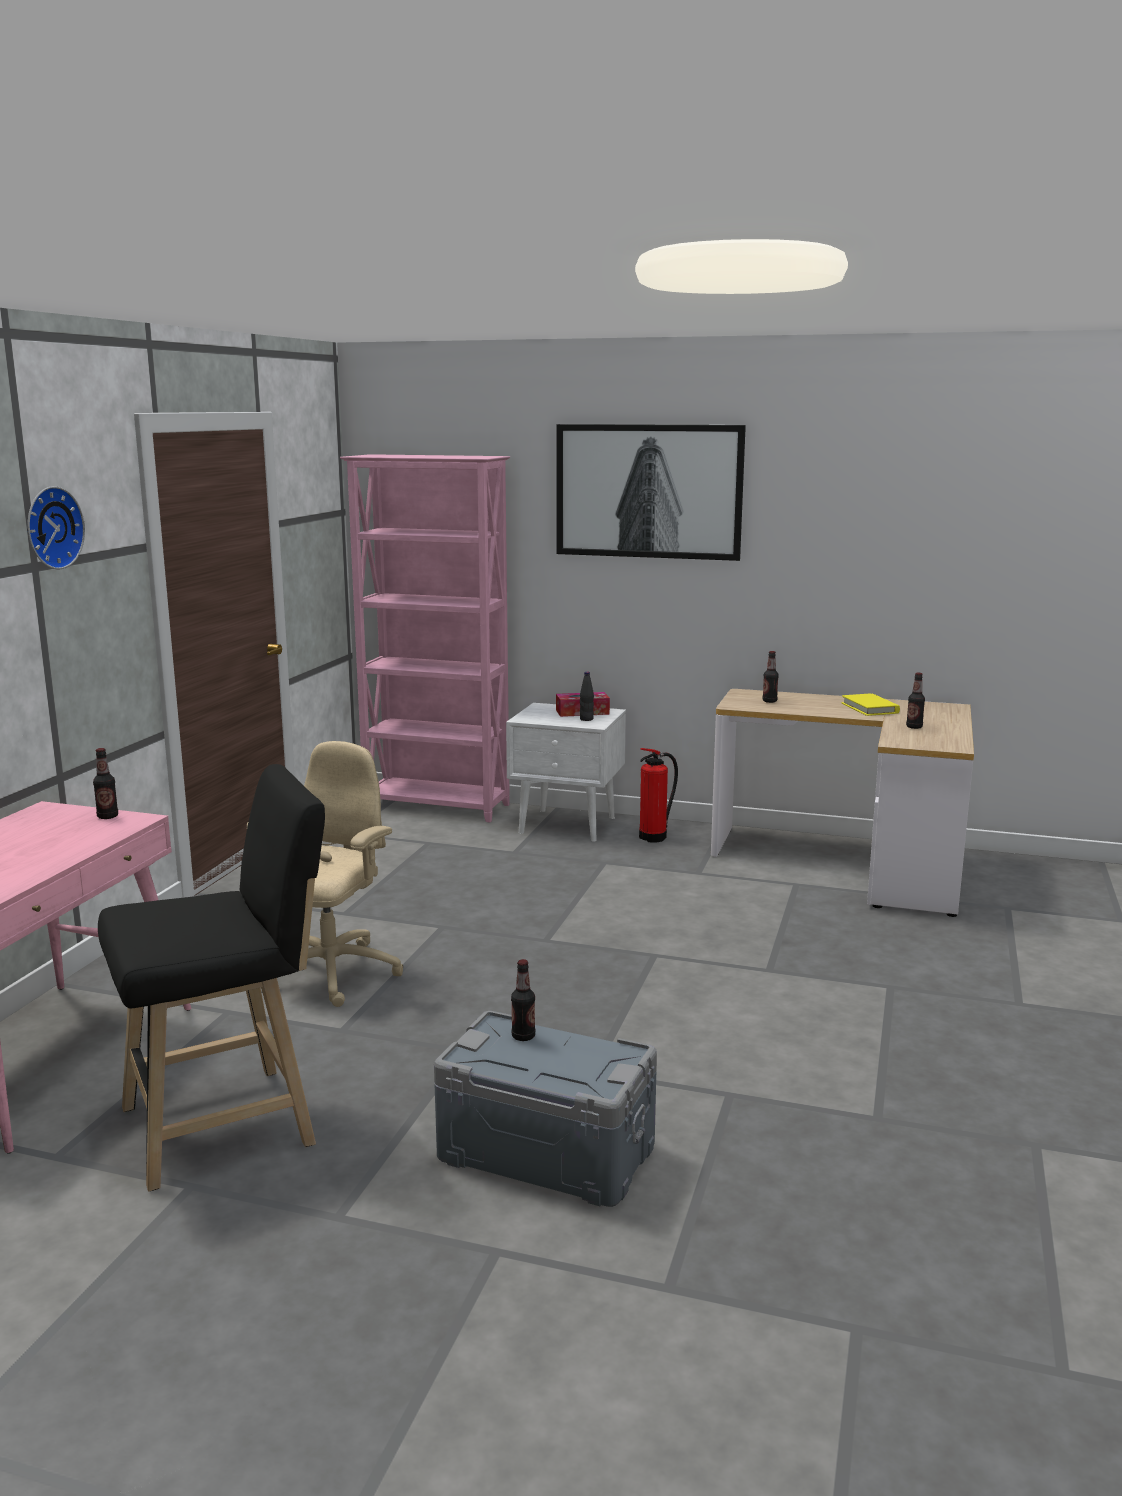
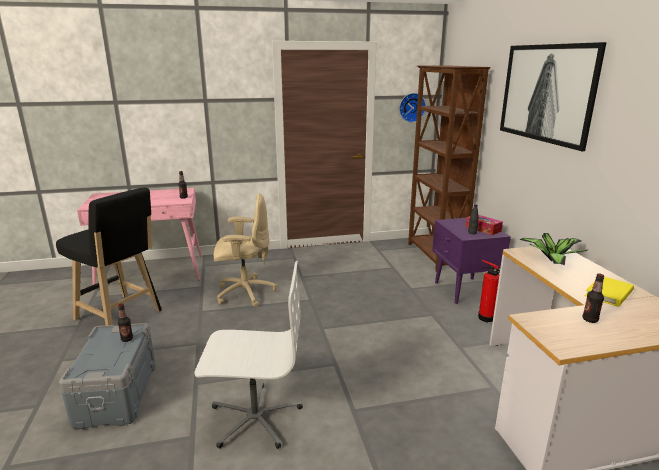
camera: 60 degrees right, 5 degrees up
(51, 527) = (213, 86): wall clock -> wall clock (411, 107)
(437, 807) = (434, 256): pink bookcase -> brown bookcase
(568, 825) = (464, 290): white nightstand -> purple nightstand
(725, 1038) = (255, 417): none -> white office chair
(769, 701) = (551, 259): bottle -> potted plant

